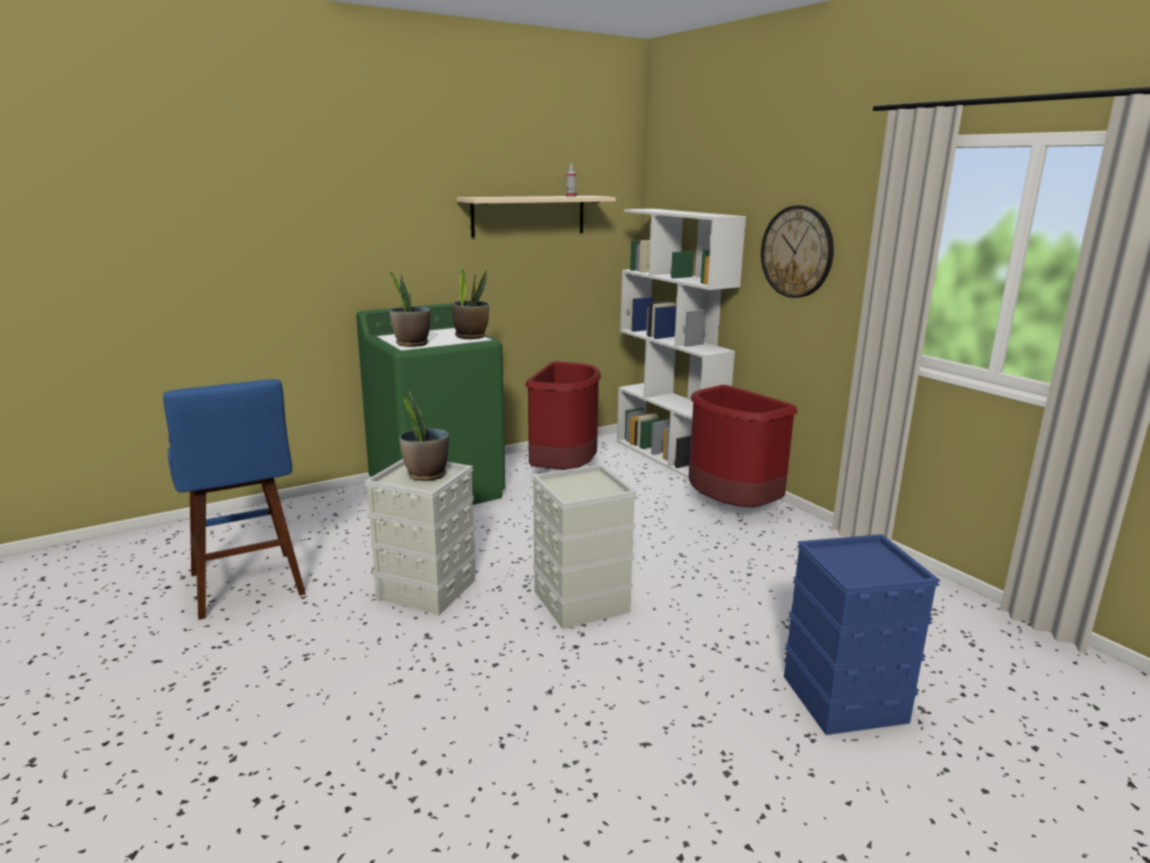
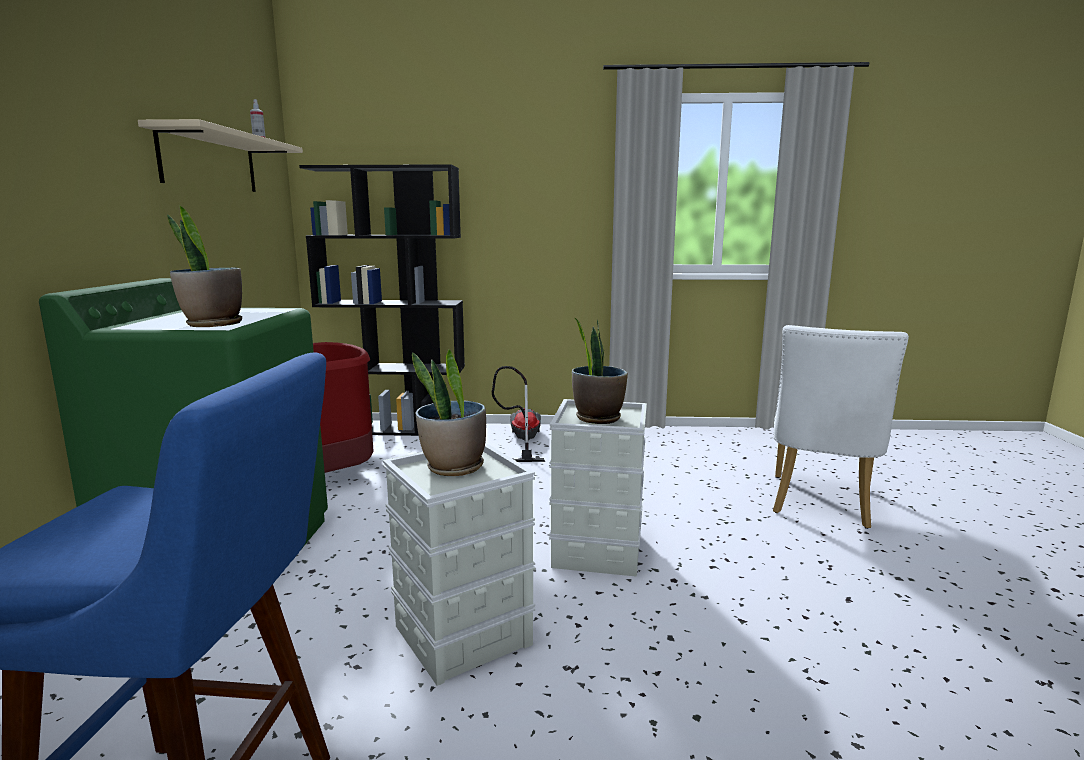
camera: 55 degrees left, 5 degrees down
(471, 336) = (257, 310): potted plant -> potted plant (597, 418)
(668, 457) = (397, 428): white bookcase -> black bookcase
(731, 507) = (522, 441): red trash can -> vacuum cleaner
(797, 252) = (523, 197): wall clock -> none
(842, 698) = (820, 504): blue storage box -> white chair

